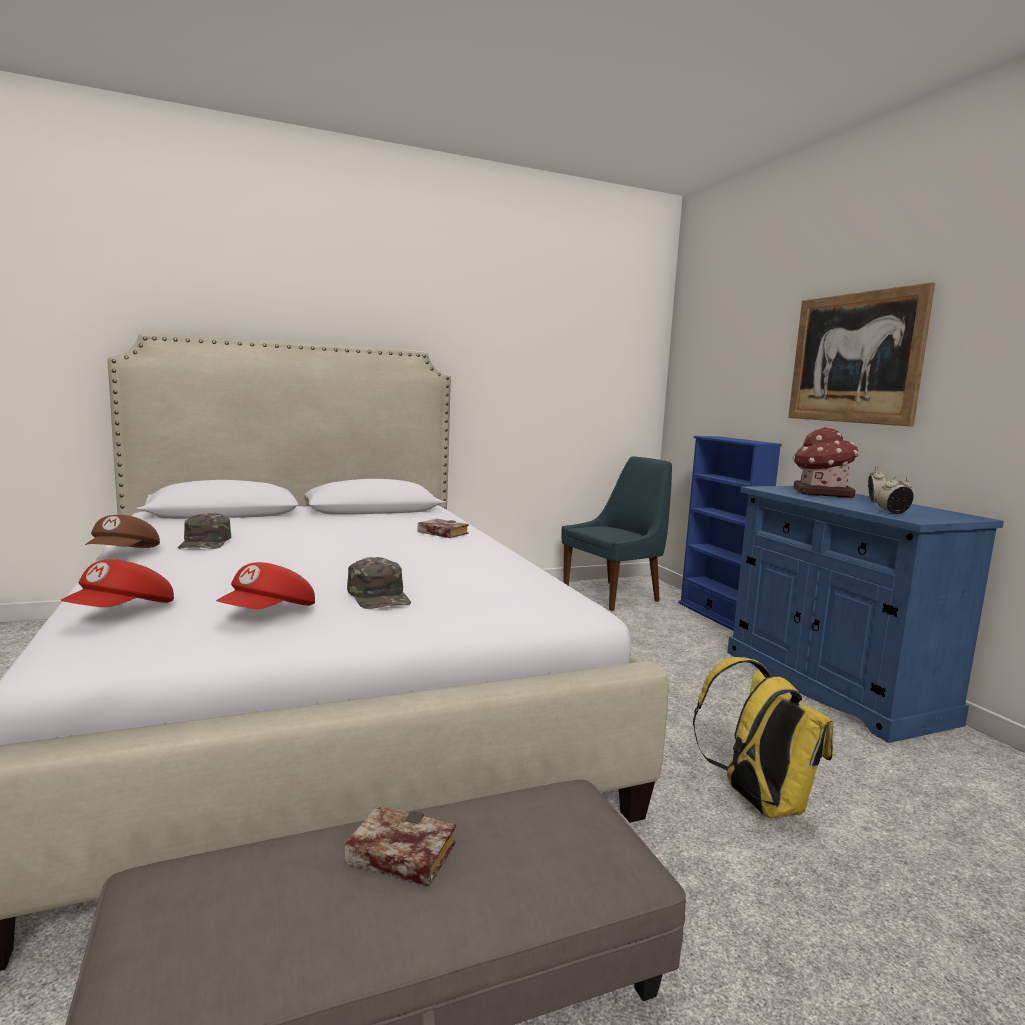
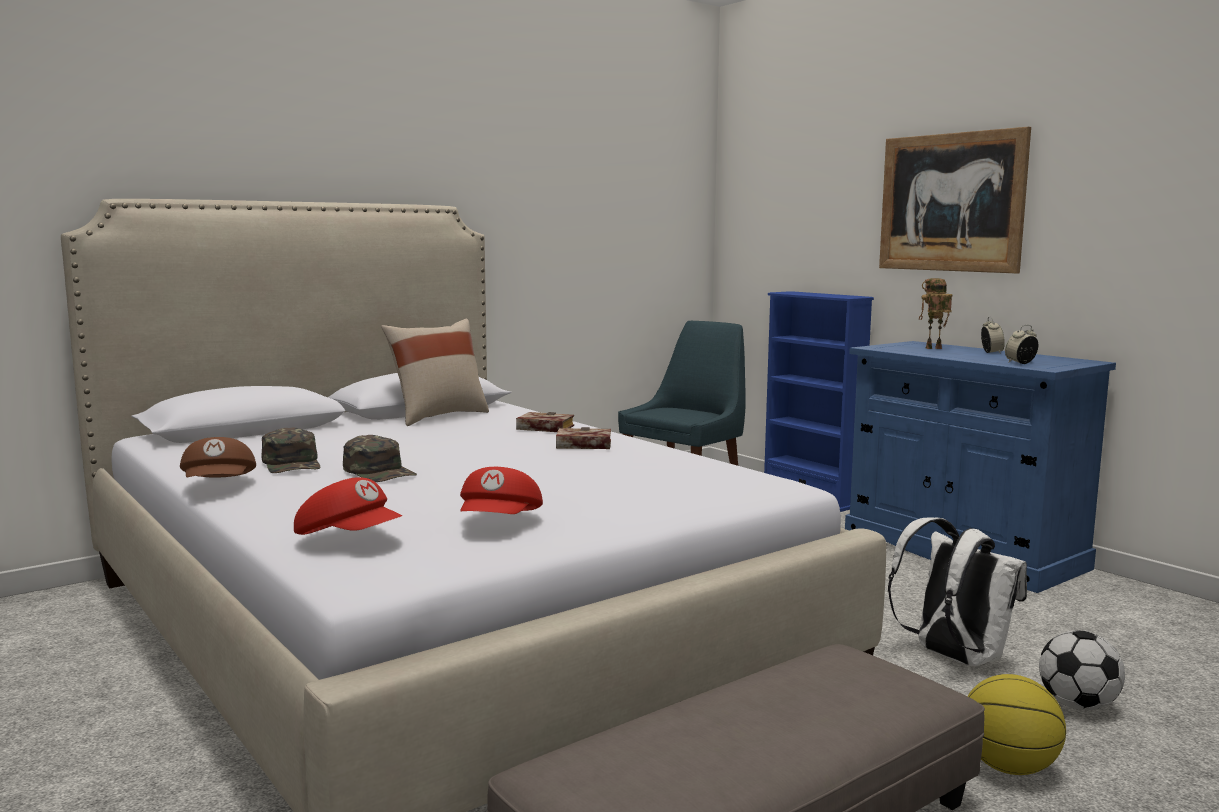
camera: 15 degrees left, 0 degrees up
(123, 613) = (350, 538): red cap -> red cap turned 60 degrees counterclockwise
(376, 516) = (438, 416): none -> beige pillow
(379, 596) = (580, 495): green cap -> green cap (380, 472)
(396, 855) = (744, 715): book -> book (581, 445)
(741, 956) = (1008, 767): none -> basketball
(757, 801) = (953, 657): yellow backpack -> white backpack
(820, 493) = (933, 348): toy house -> toy robot
(867, 889) = (1077, 705): none -> football

